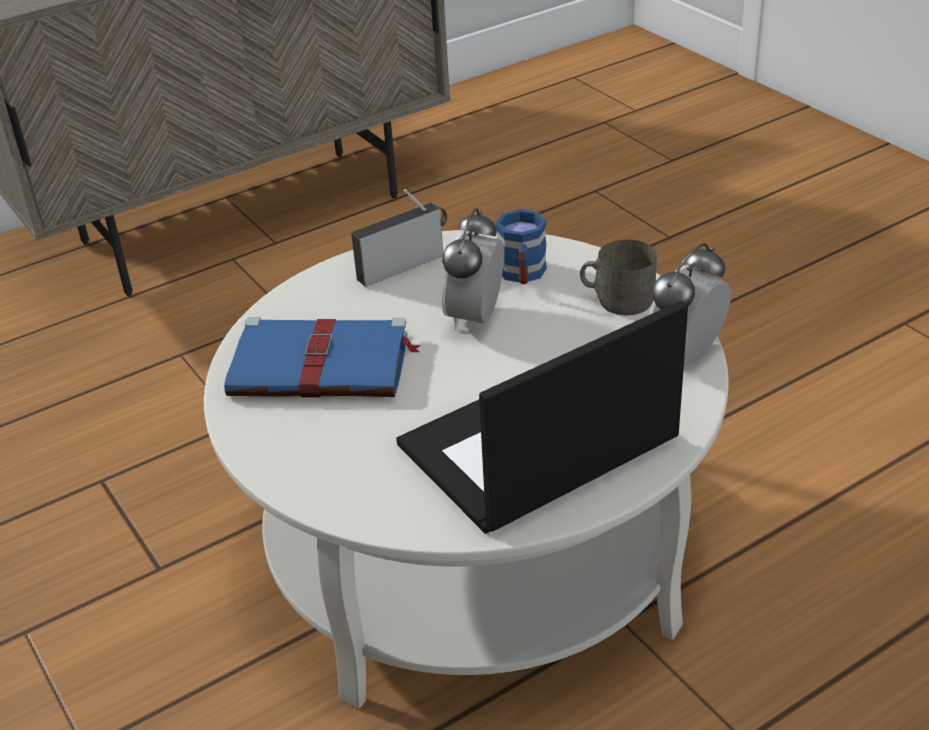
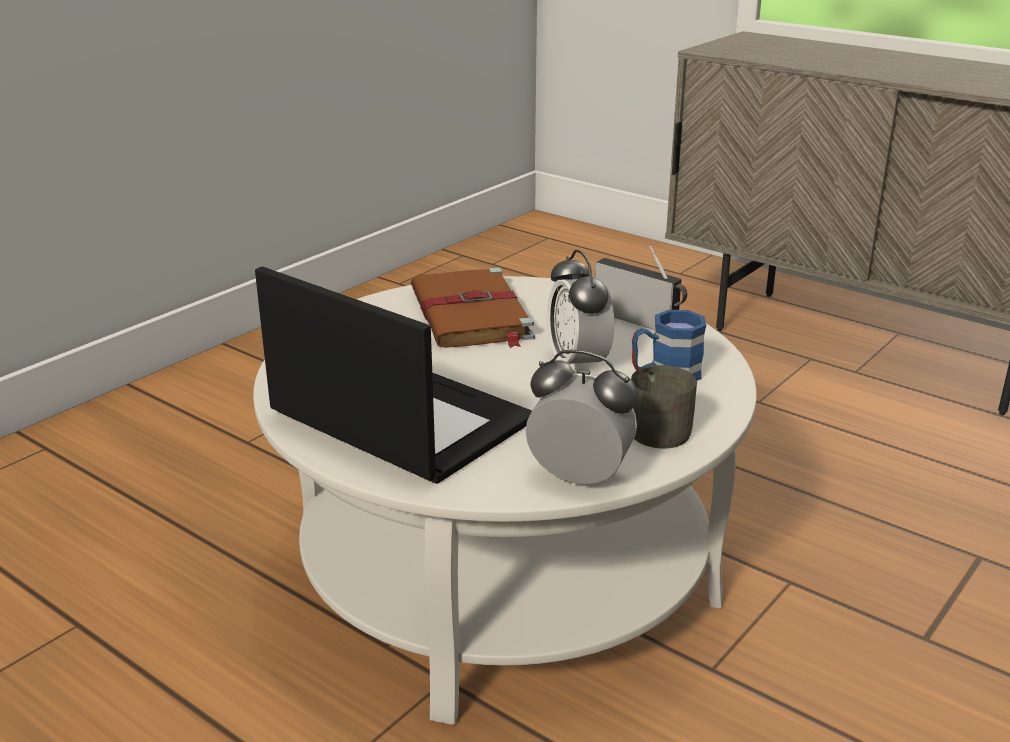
camera: 70 degrees right, 10 degrees down
(323, 365) = (471, 315): blue book -> brown book
(475, 317) = (578, 363): alarm clock -> alarm clock turned 105 degrees counterclockwise

